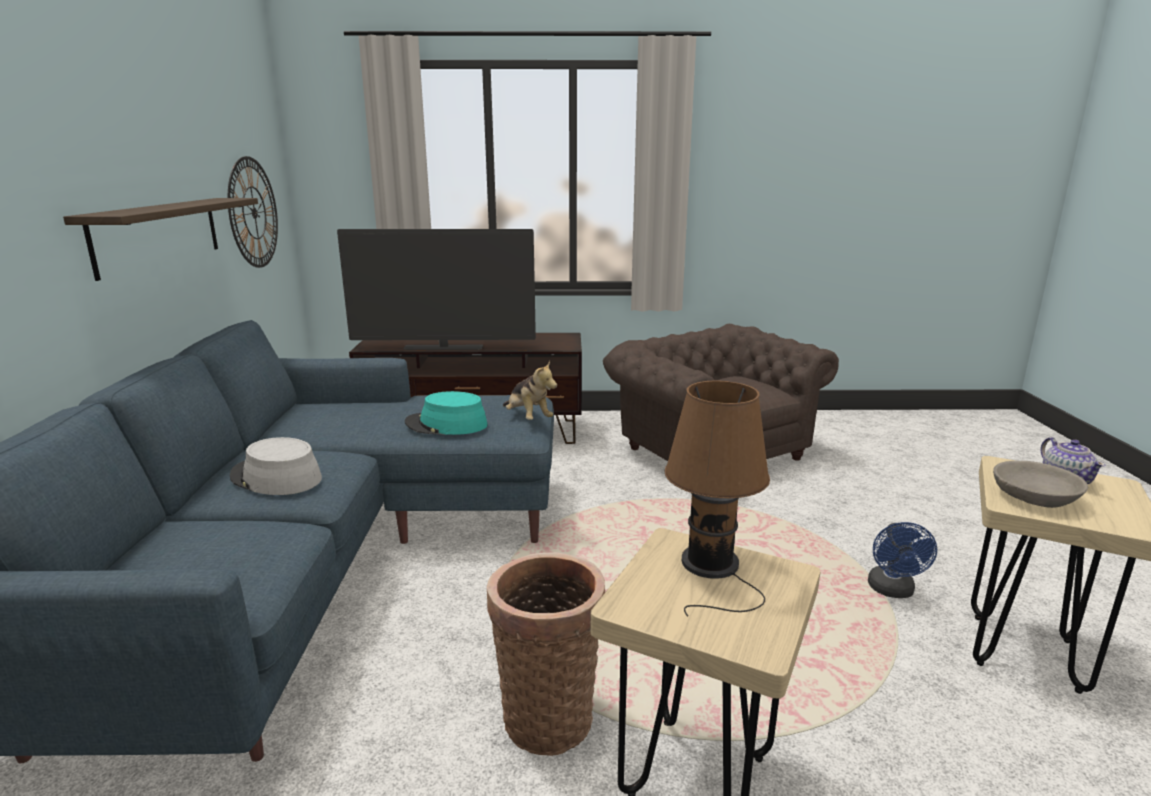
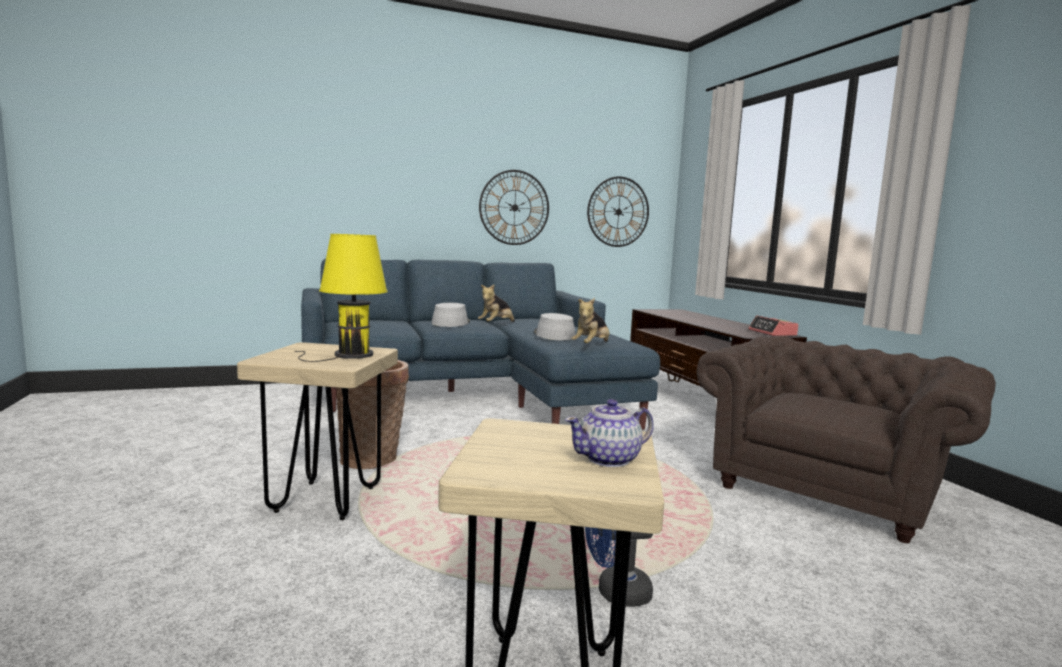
camera: 70 degrees right, 10 degrees down
(159, 234) = (514, 207): shelf -> wall clock
(314, 447) = (496, 324): none -> plush toy
(443, 348) = (679, 318): television -> none
(446, 425) = (553, 335): turquoise hat -> grey hat
(556, 337) = (772, 333): none -> alarm clock
(712, 567) = (349, 355): brown table lamp -> yellow table lamp
(1034, 498) = (530, 437): grey bowl -> none

